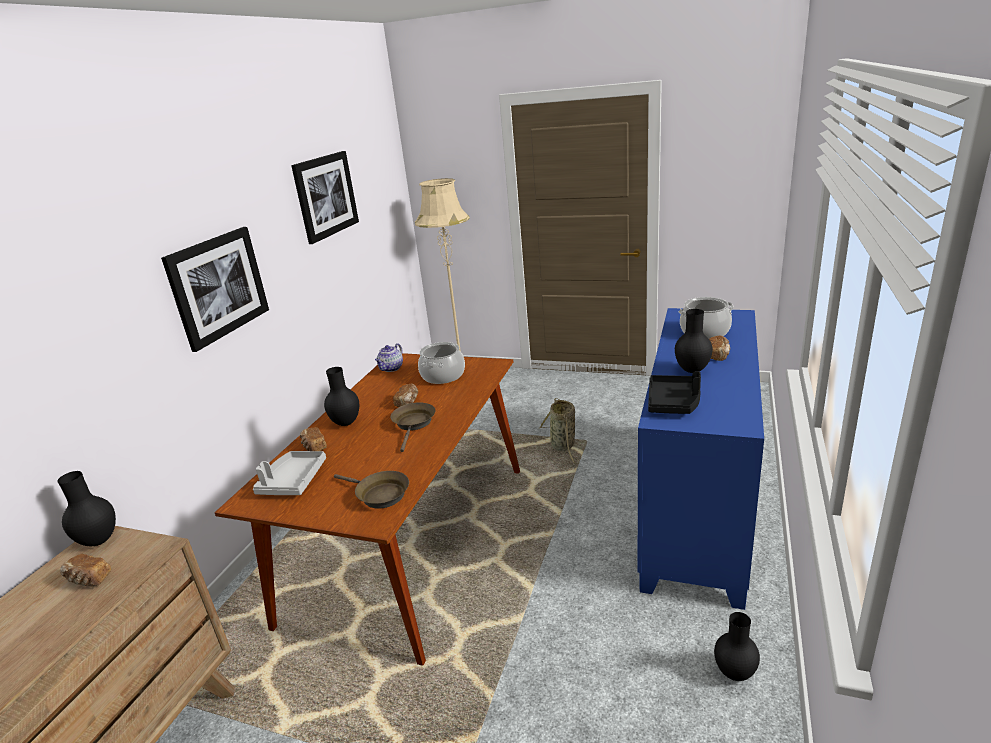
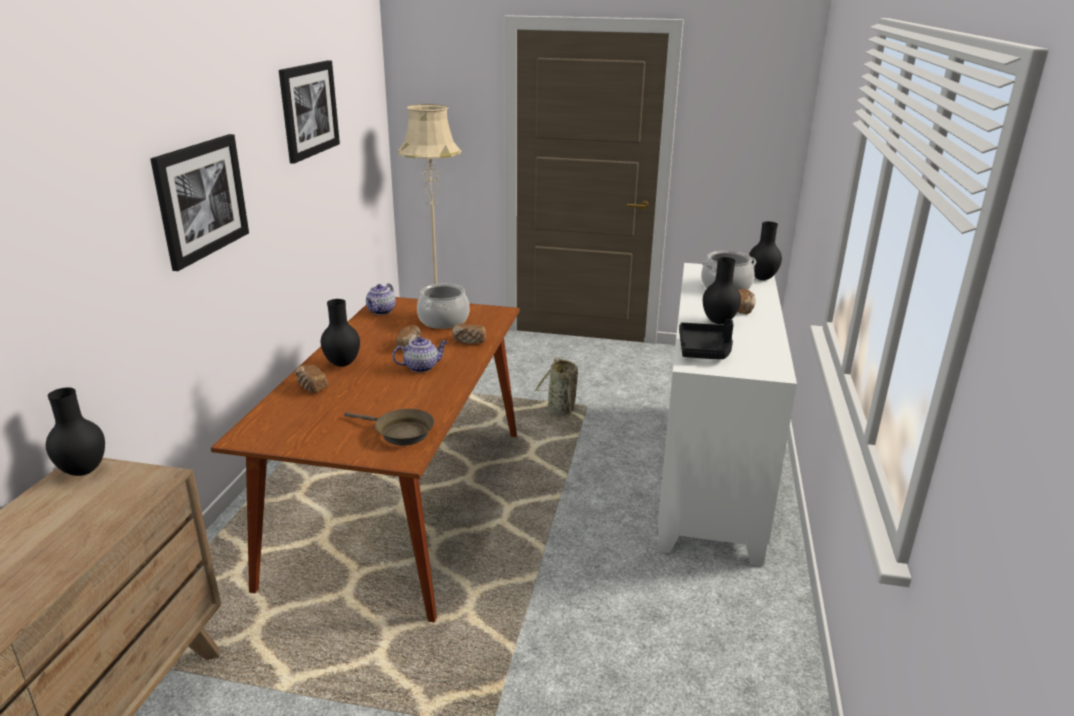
camera: 10 degrees left, 0 degrees up
(88, 580) = (85, 507): bread -> bread (469, 341)
(292, 481) = (296, 419): grey tray -> none
(414, 424) = (422, 367): brown frying pan -> teapot
(699, 509) = (711, 474): blue cabinet -> white cabinet
(733, 673) = (756, 622): black vase -> black vase (761, 278)

